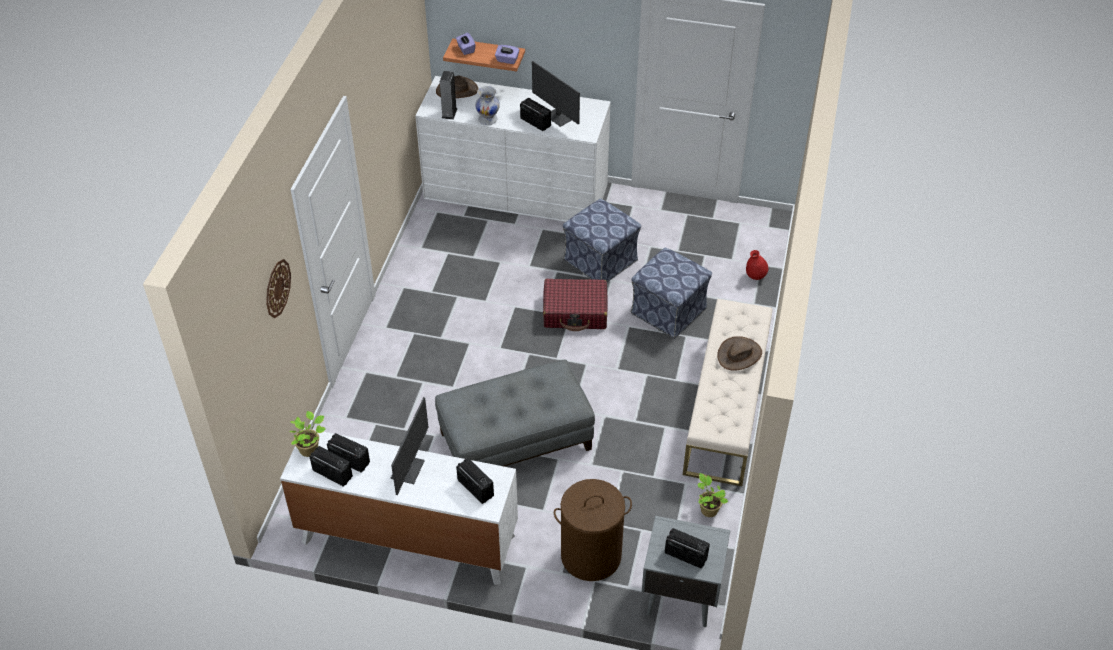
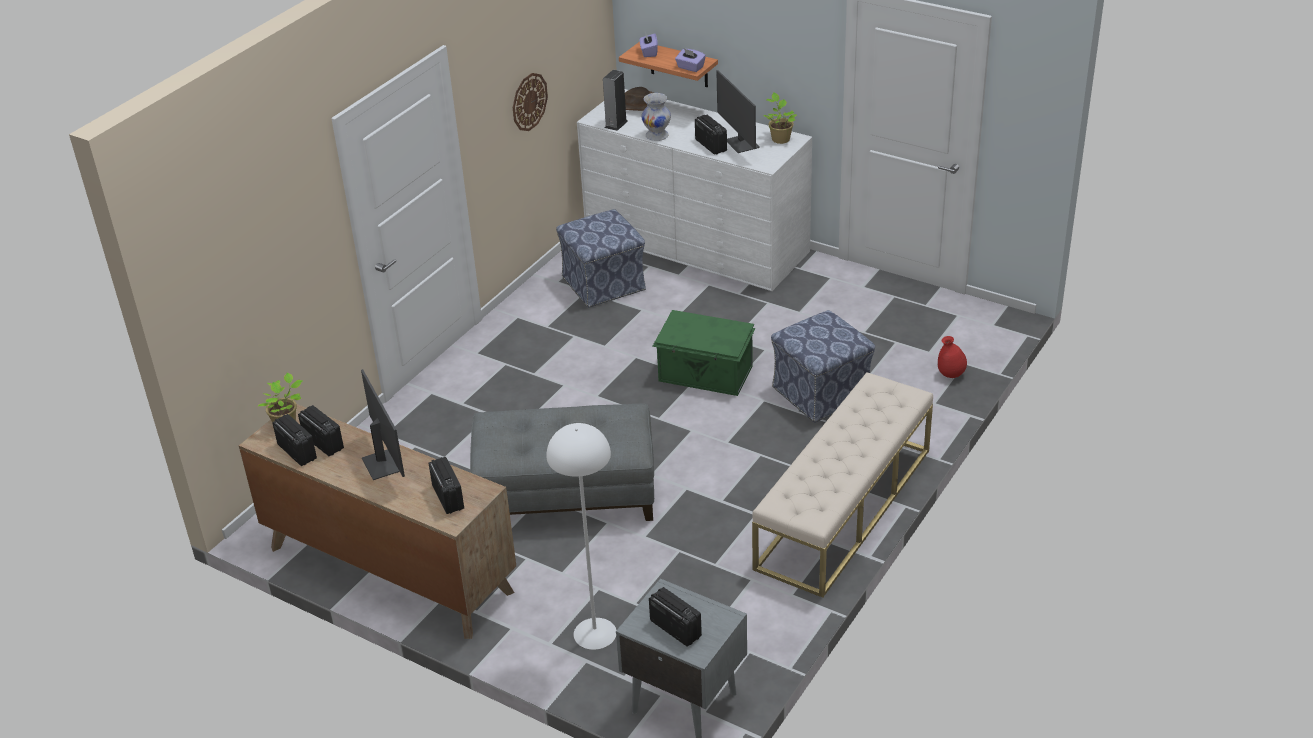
camera: 20 degrees right, 10 degrees down
(277, 288) = (292, 228): wall clock -> wall clock (529, 101)
(407, 539) = (389, 569): white dresser -> brown dresser
(408, 469) = (383, 464): monitor -> monitor turned 60 degrees counterclockwise
(575, 312) = (705, 374): red suitcase -> green storage box
(591, 556) = (594, 633): brown laundry basket -> white floor lamp
(601, 260) = (763, 327): ottoman -> ottoman (604, 284)
(708, 509) = (766, 614): potted plant -> potted plant (780, 138)
(739, 354) = (863, 434): brown hat -> none

